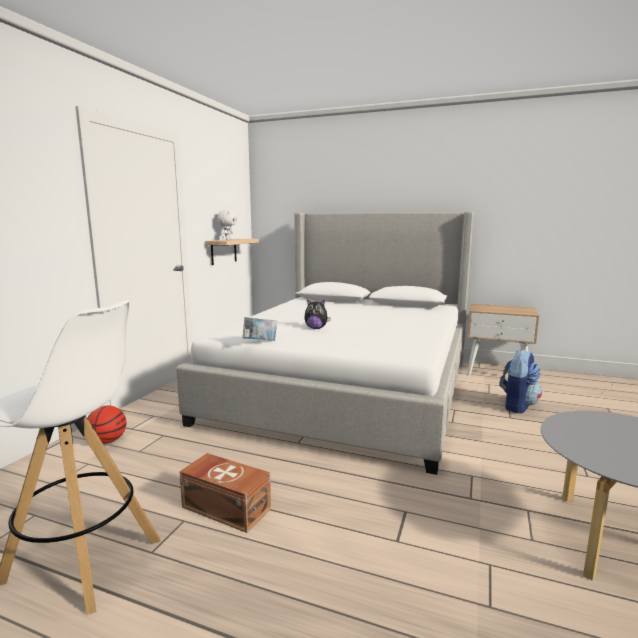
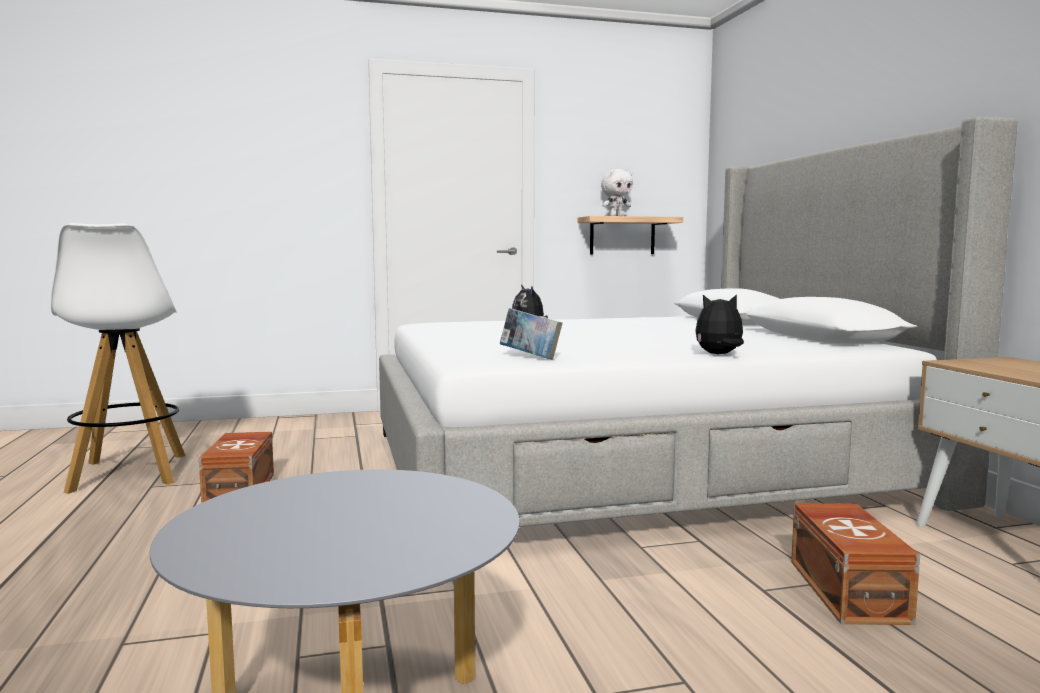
camera: 55 degrees right, 5 degrees down
(107, 441) = (320, 426): basketball -> none
(260, 341) = (418, 330): book -> book (530, 357)
(438, 323) = (719, 354): none -> plush toy
(517, 405) = (848, 589): backpack -> brown storage box

